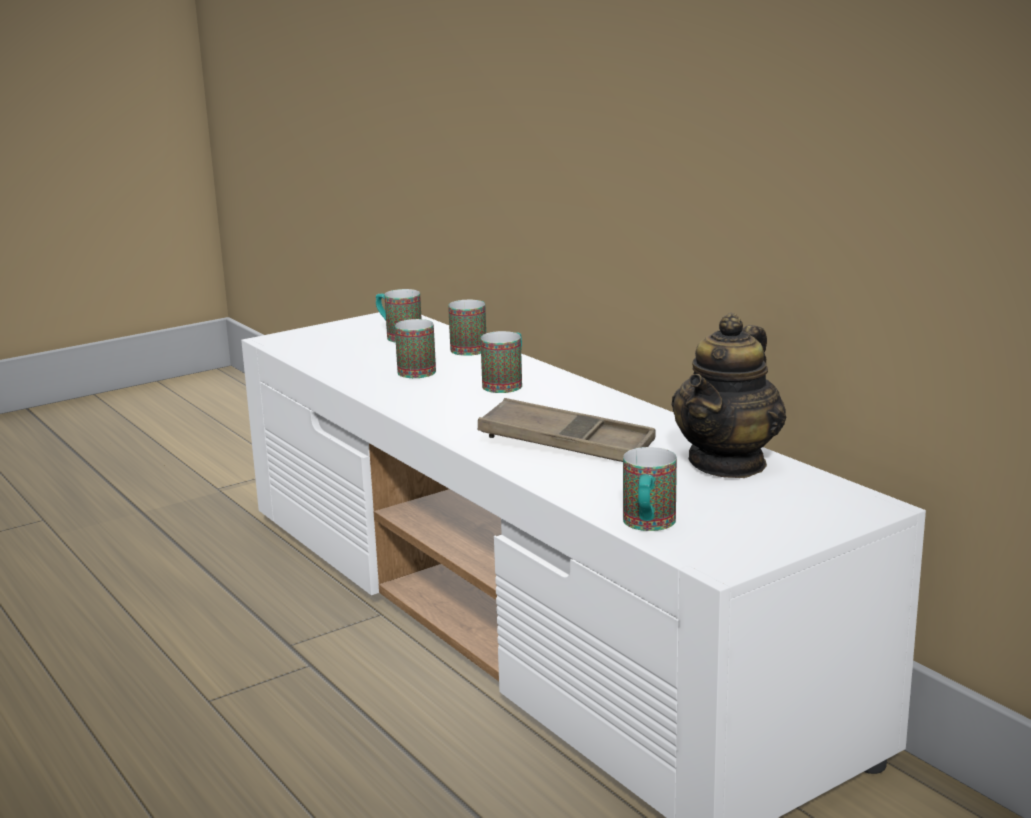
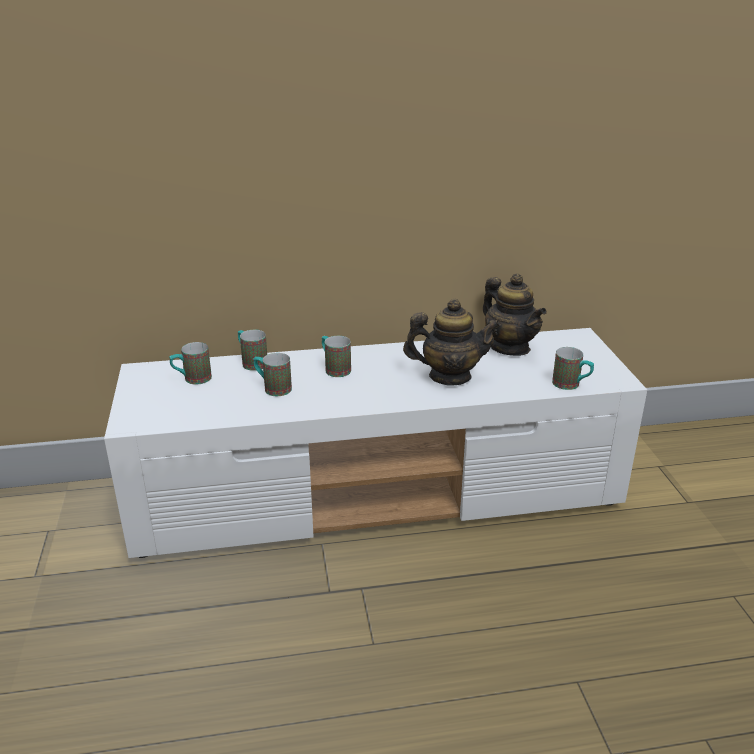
camera: 65 degrees left, 10 degrees up
(566, 444) = (449, 376): brown tray -> teapot

